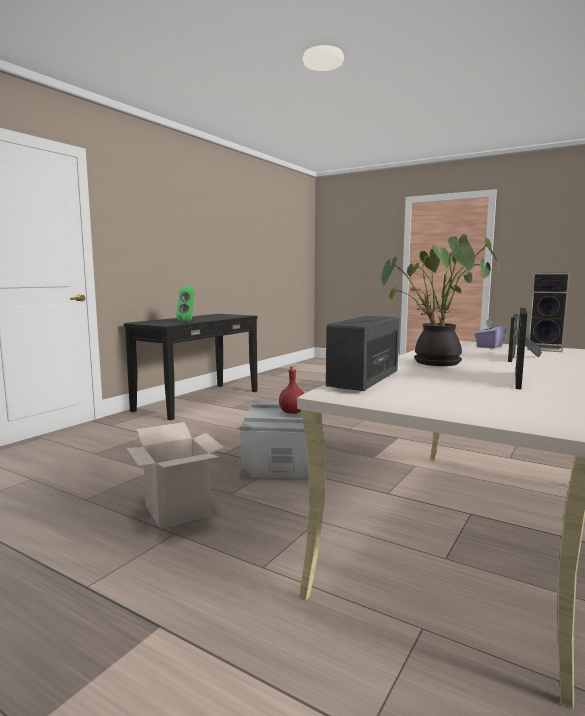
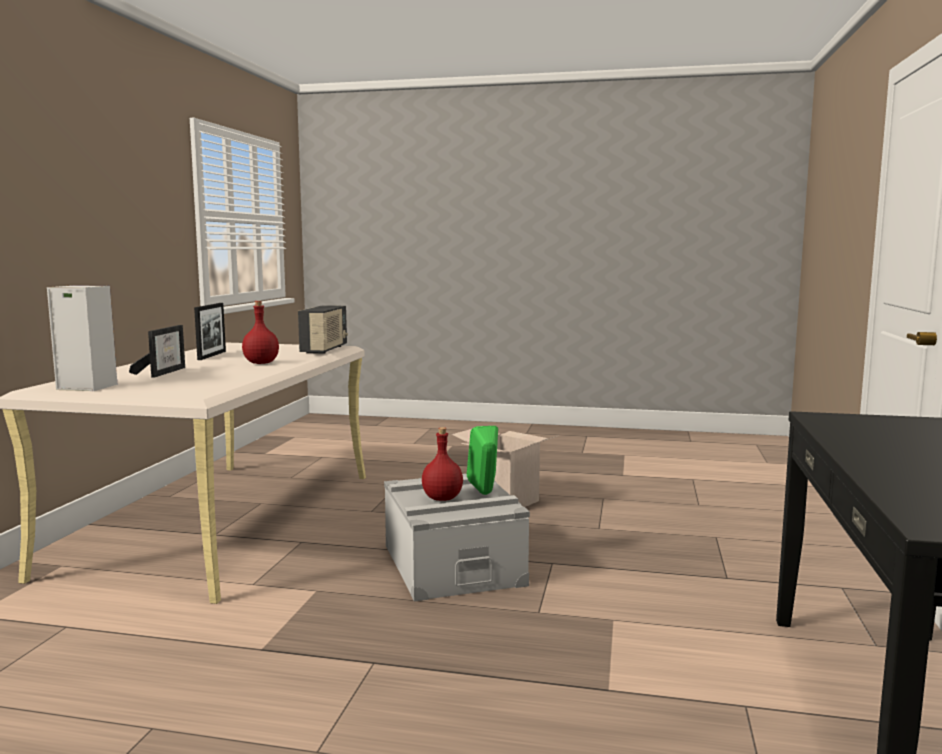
camera: 160 degrees right, 0 degrees up
(188, 321) = (855, 437): green speaker -> green speaker (484, 494)
(434, 363) = (260, 363): potted plant -> red bottle
(489, 346) = (155, 387): purple tissue box -> none

